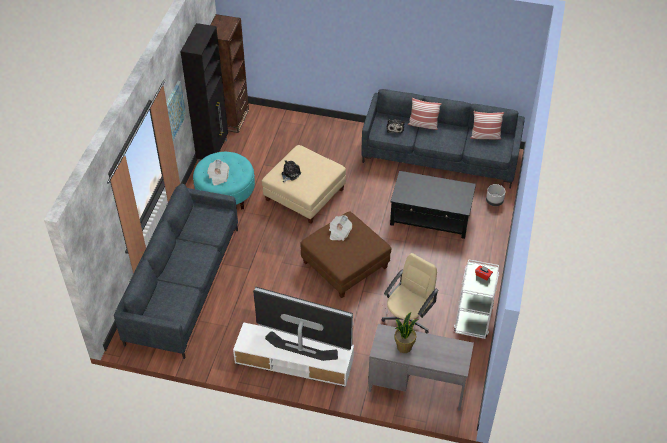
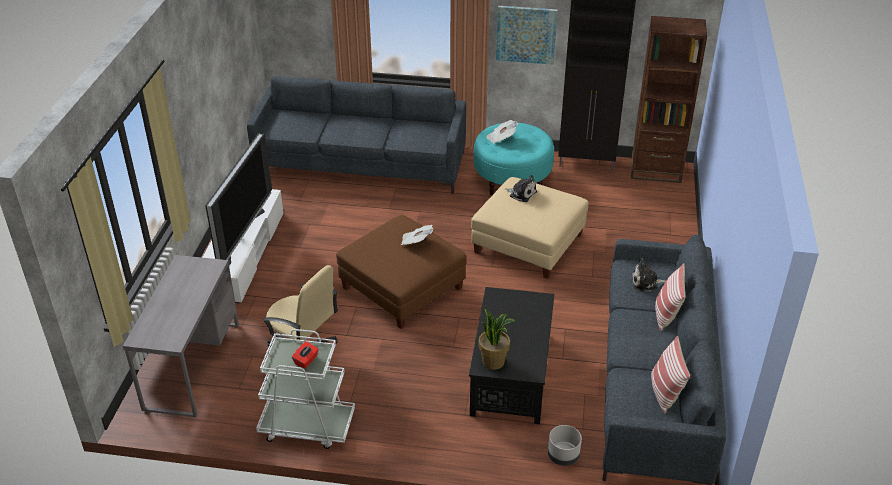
camera: 85 degrees right, 10 degrees down
(404, 346) = (185, 284): potted plant -> potted plant (493, 362)

